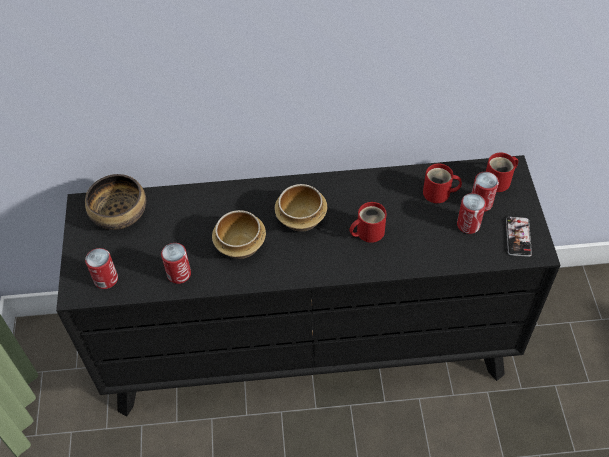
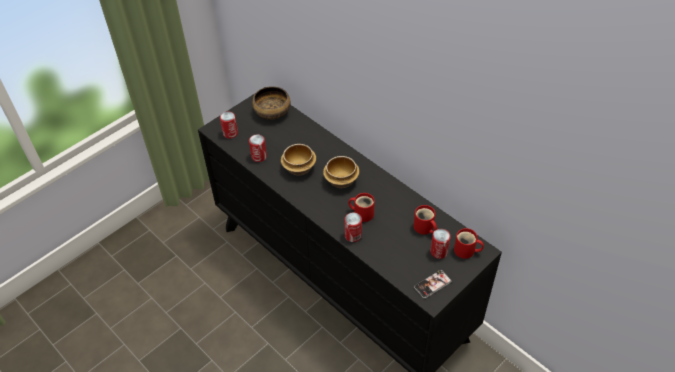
camera: 50 degrees right, 5 degrees down
(468, 224) = (416, 255): can -> can (353, 235)

